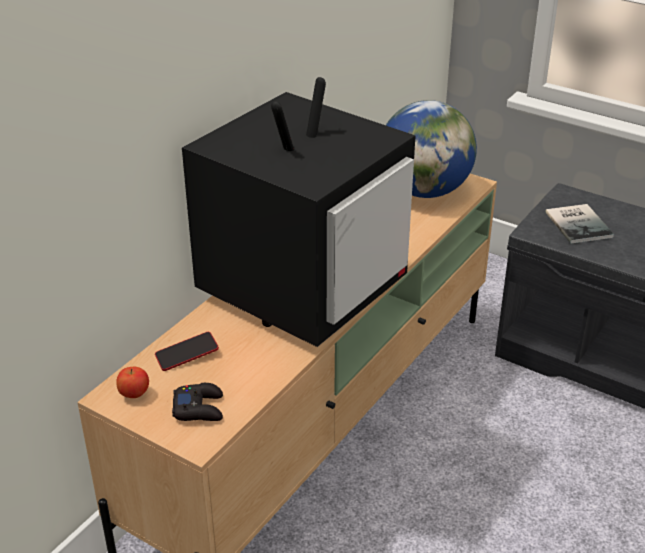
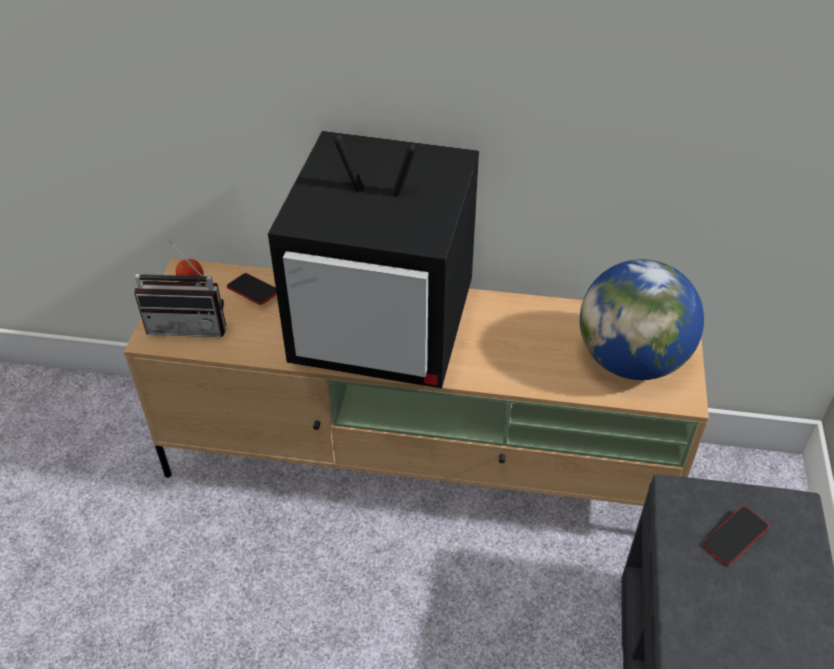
camera: 65 degrees right, 10 degrees up
(199, 408) = (190, 324): black game controller -> radio
(579, 223) = (734, 538): book -> phone

